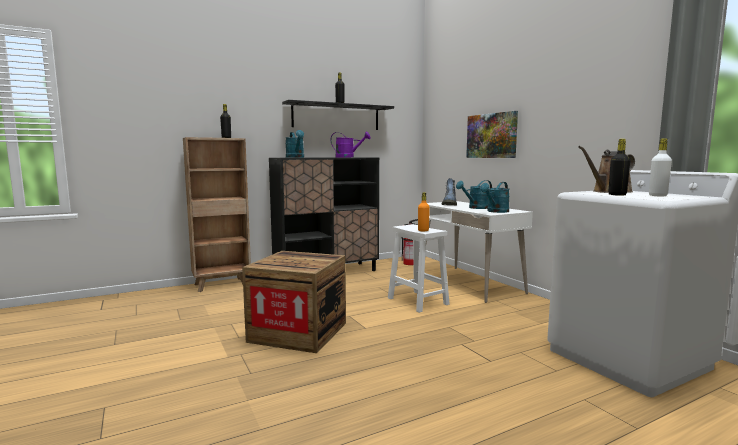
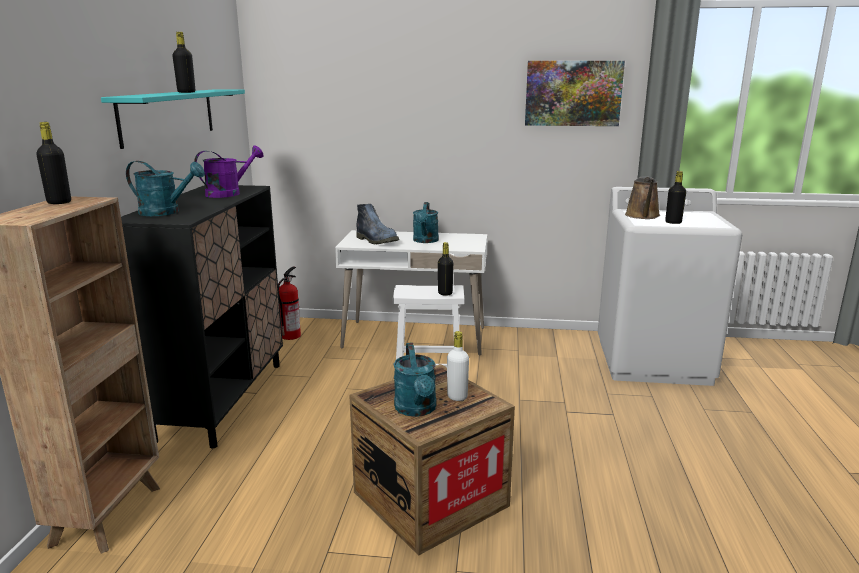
camera: 55 degrees left, 10 degrees up
(336, 116) = (169, 115): black shelf -> turquoise shelf
(423, 230) = (445, 293): orange bottle -> black bottle
(491, 136) = (407, 138): picture -> picture (573, 93)
(496, 211) = (465, 243): turquoise watering can -> turquoise watering can (417, 410)
(657, 195) = (690, 218): white bottle -> white bottle (457, 396)

